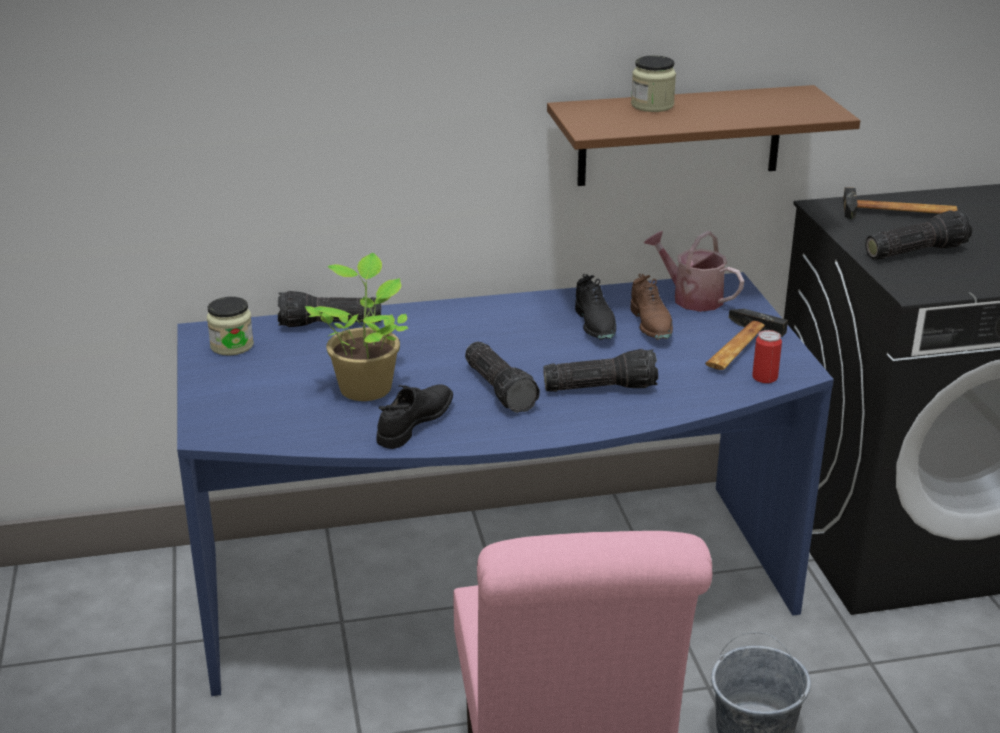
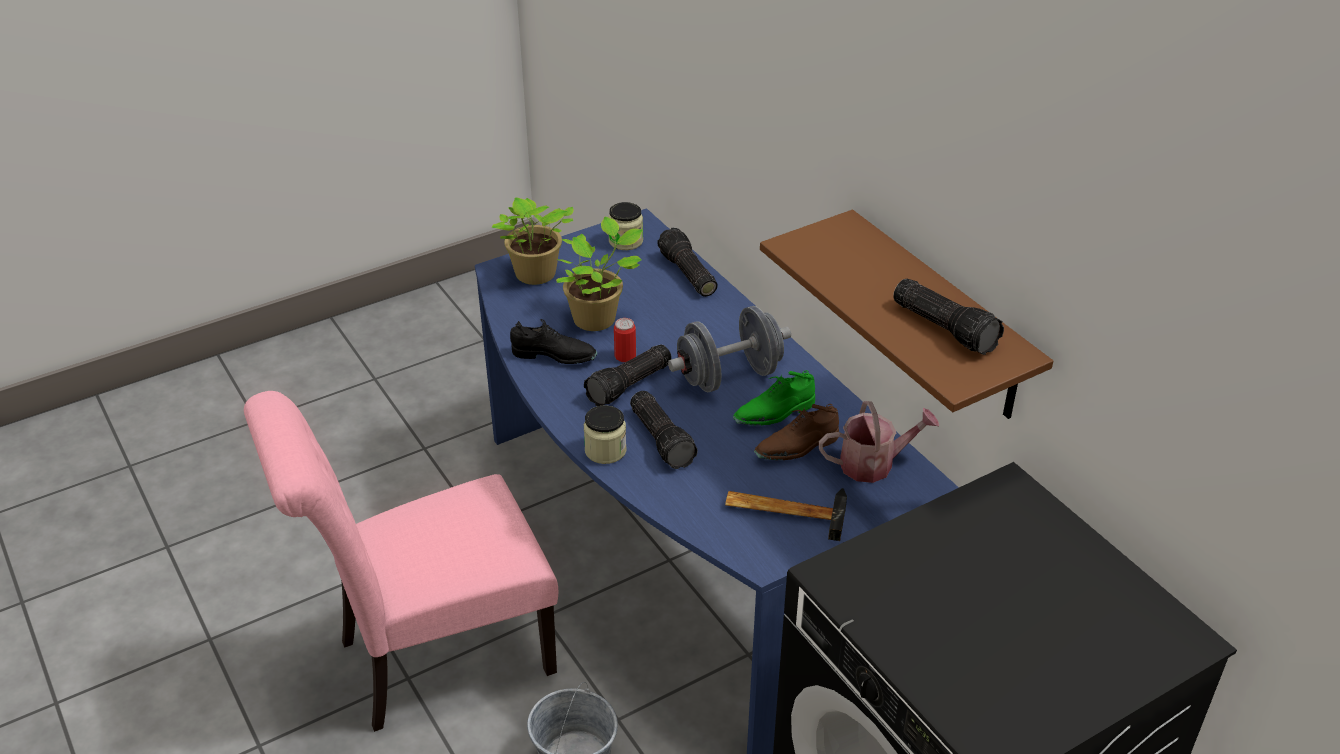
camera: 70 degrees right, 10 degrees up
(244, 411) = (534, 276): none -> potted plant
(522, 335) = (729, 376): none -> grey dumbbell
(595, 325) = (775, 413): black shoe -> green shoe
(652, 105) = (889, 266): jar -> jar (605, 450)
(691, 297) = (874, 463): watering can -> watering can turned 60 degrees clockwise
(764, 377) = (735, 538): can -> can (625, 356)
(899, 214) = (1037, 548): hammer -> none
(915, 250) = (936, 568): flashlight -> flashlight (946, 327)

